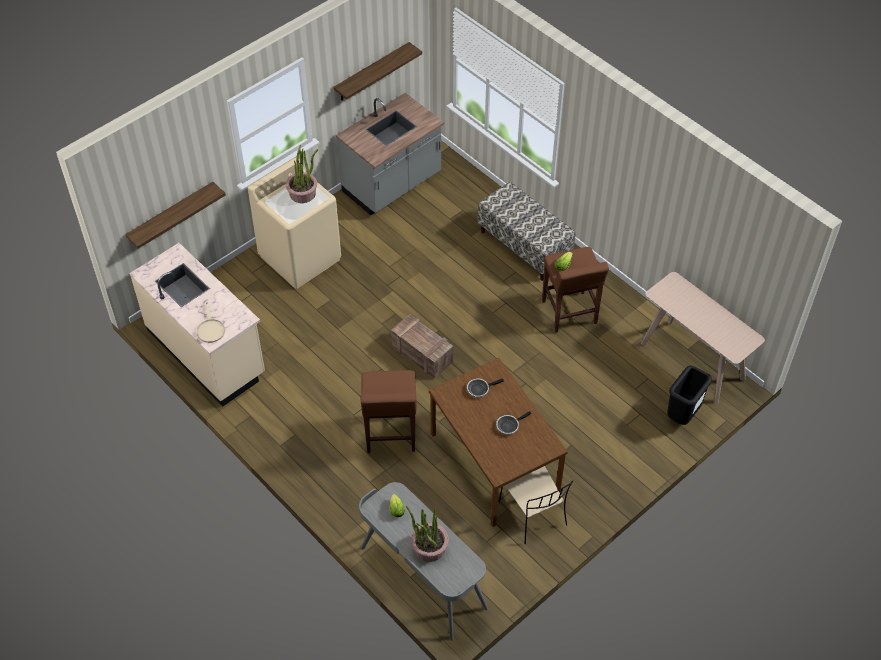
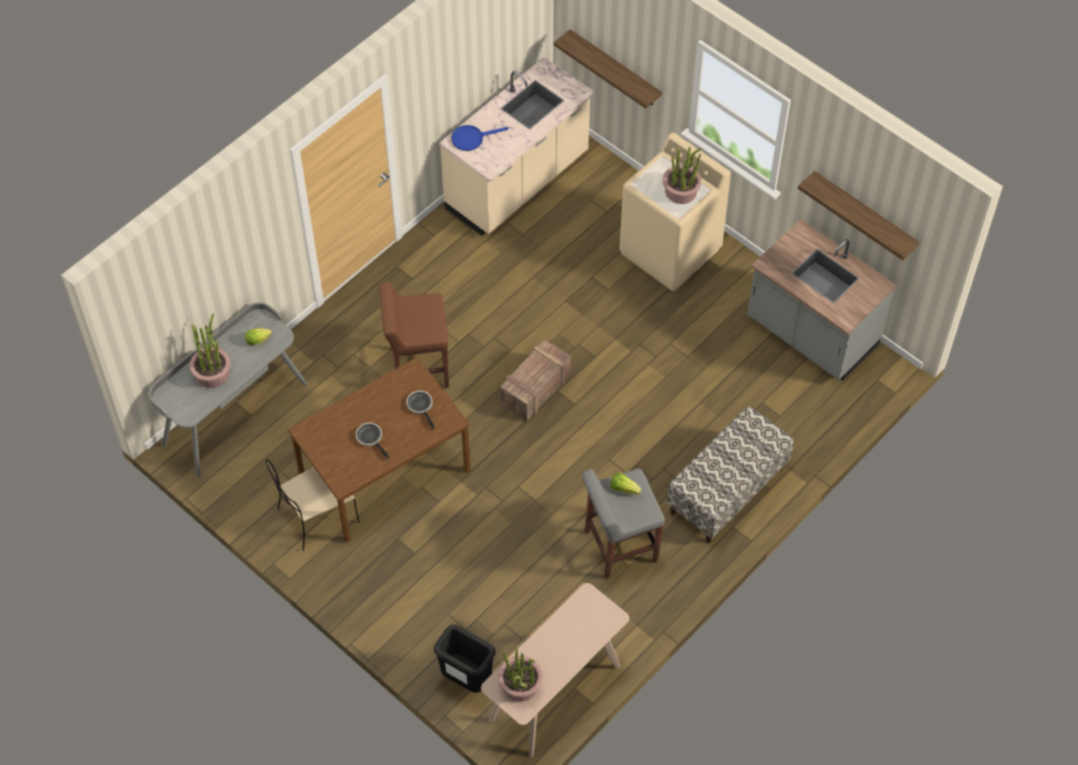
camera: 85 degrees right, 5 degrees up
(210, 329) = (472, 138): beige frying pan -> blue frying pan
(569, 313) = (619, 546): brown stool -> grey stool
(732, 339) = (520, 685): none -> potted plant

